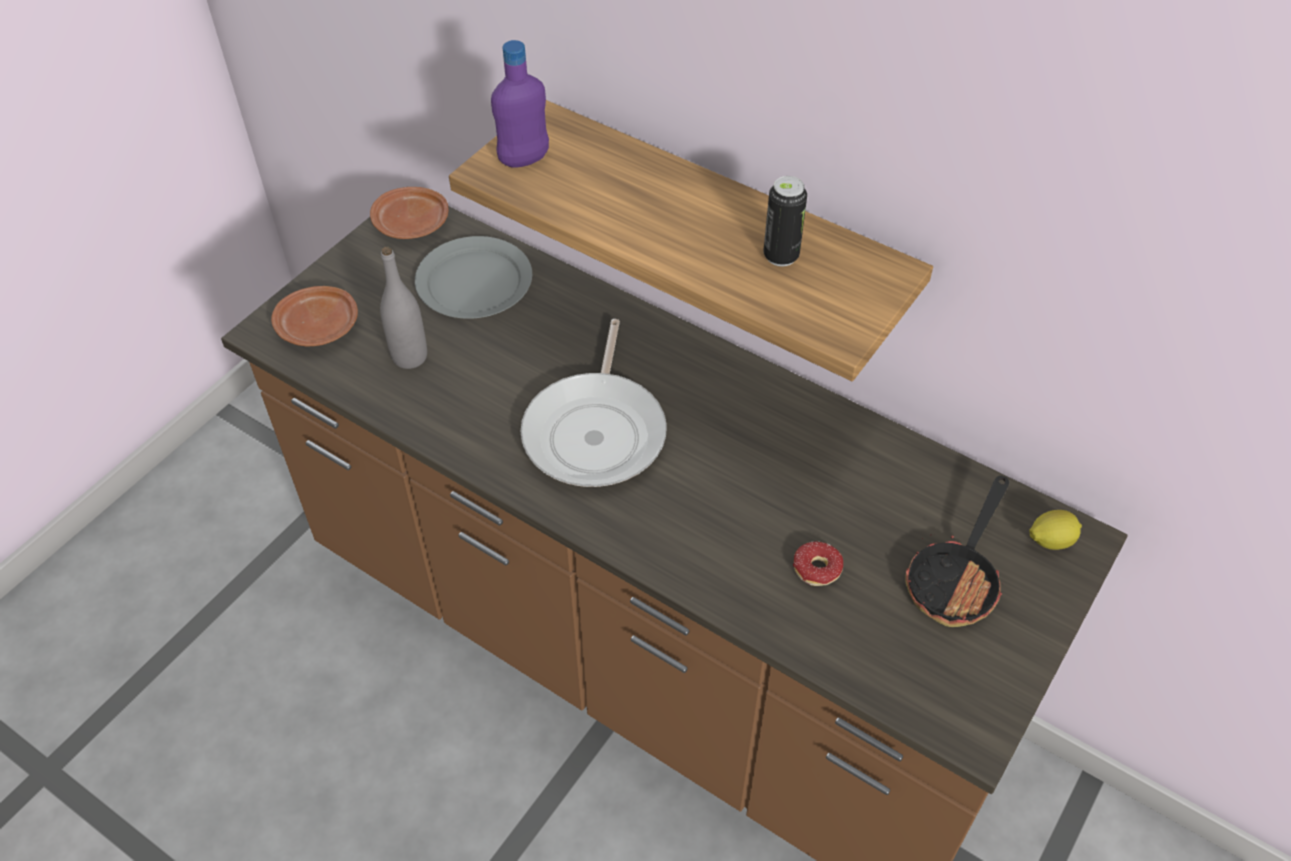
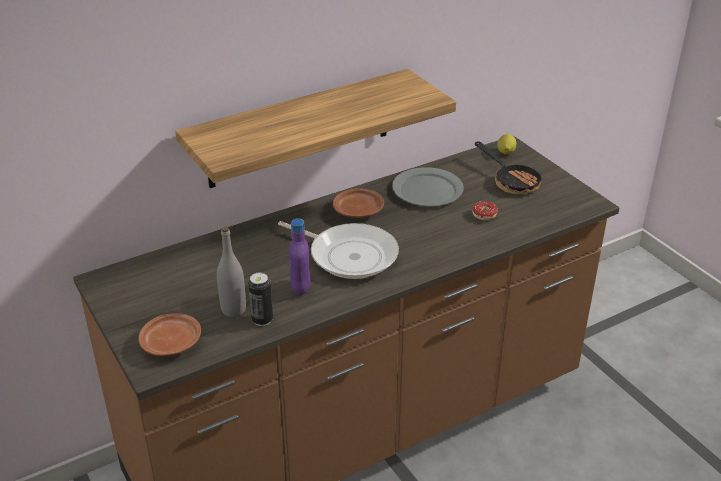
camera: 65 degrees left, 15 degrees down
(412, 224) = (114, 282): brown plate -> brown plate (358, 211)
(474, 281) = (192, 269): grey plate -> grey plate (427, 190)
(524, 160) = (226, 146): purple bottle -> purple bottle (300, 287)
(781, 256) = (370, 98): can -> can (262, 320)

